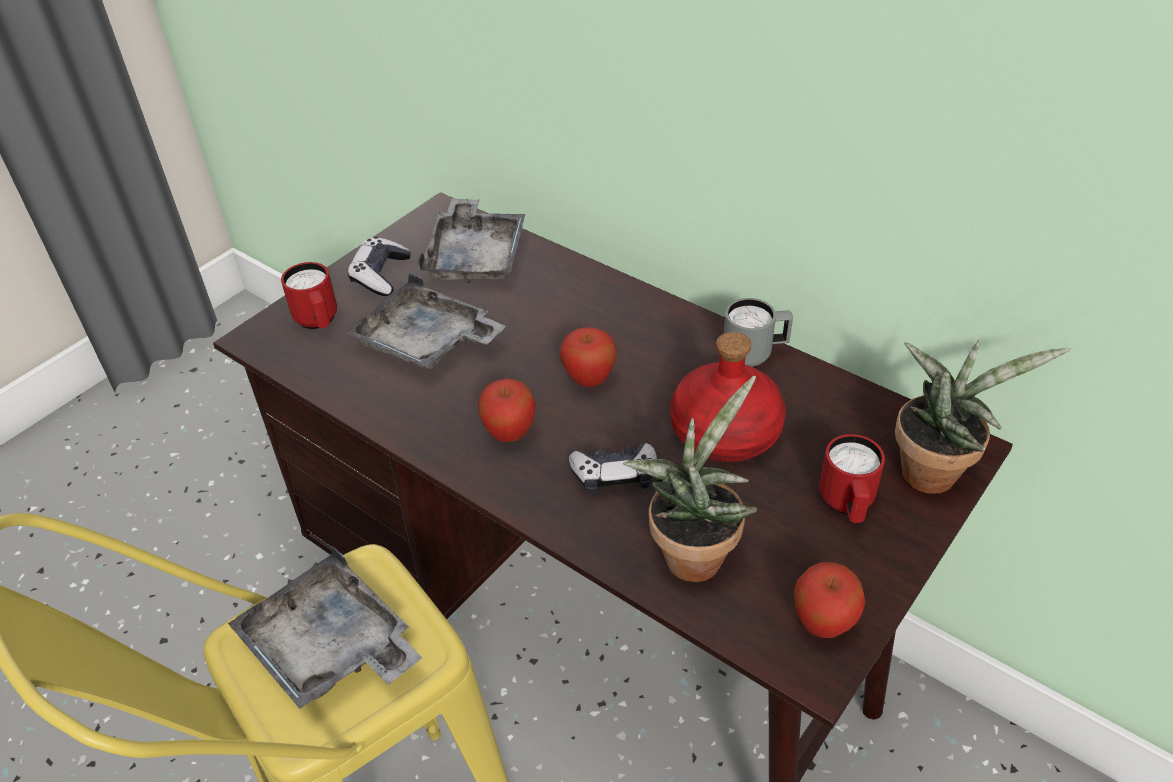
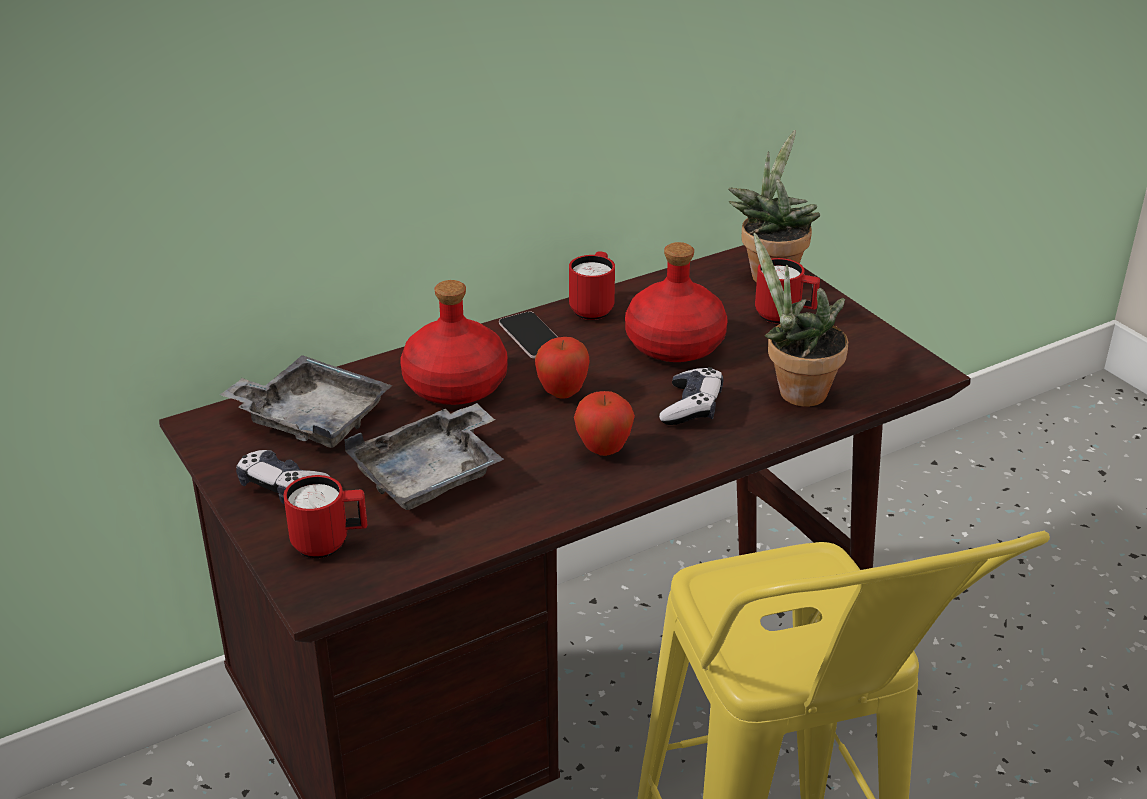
camera: 70 degrees left, 10 degrees down
(331, 648) = (792, 616): grey tray -> none
(564, 312) = (454, 385): none -> red bottle
(673, 332) = (532, 336): none -> phone
(754, 355) = (593, 307): grey mug -> red mug
(822, 624) = (888, 357): apple -> none

